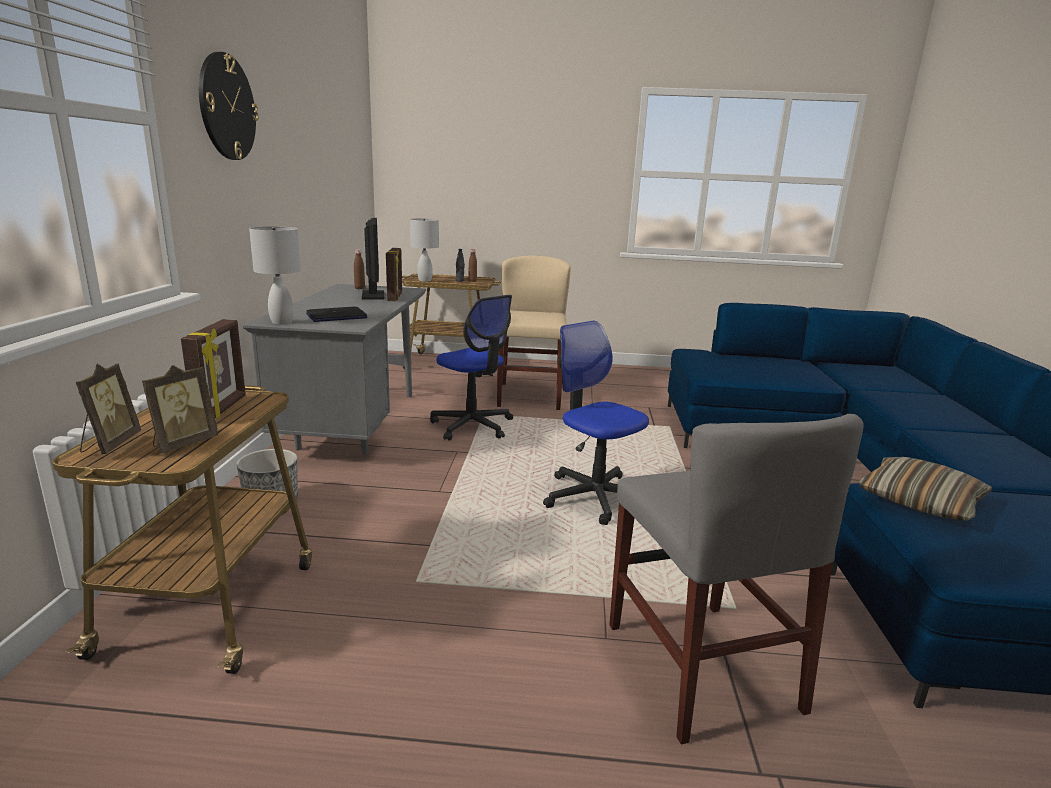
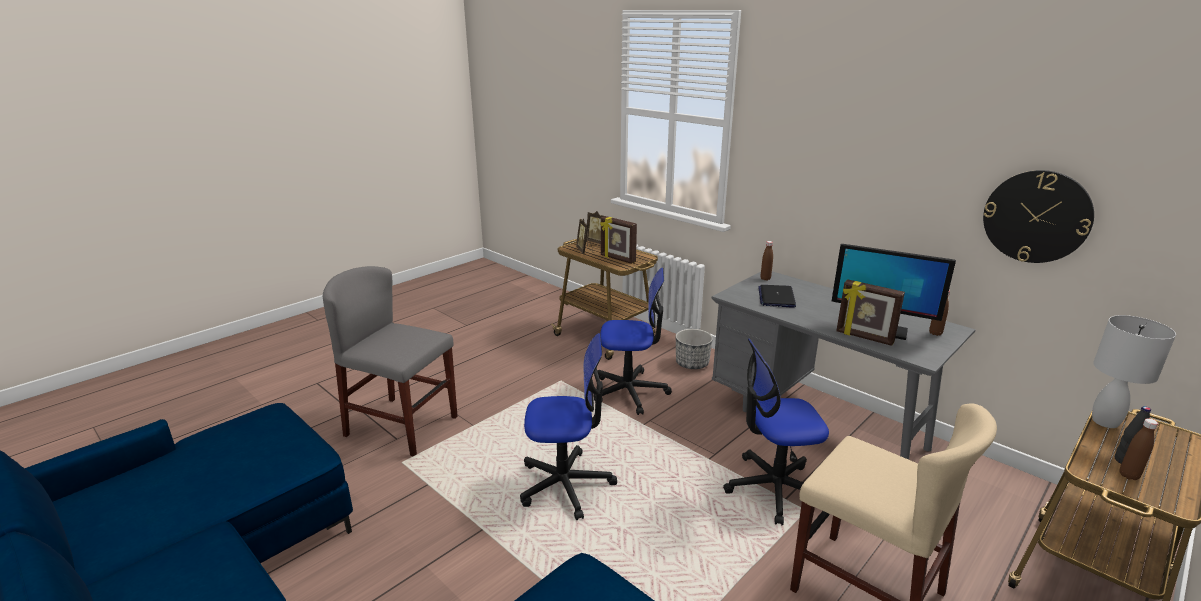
camera: 130 degrees right, 5 degrees up
(227, 107) = (812, 117): wall clock -> wall clock (1036, 216)
(281, 322) = (765, 278): white table lamp -> brown bottle
(390, 520) = (630, 392): none -> office chair
(920, 501) = (282, 457): pillow -> none

